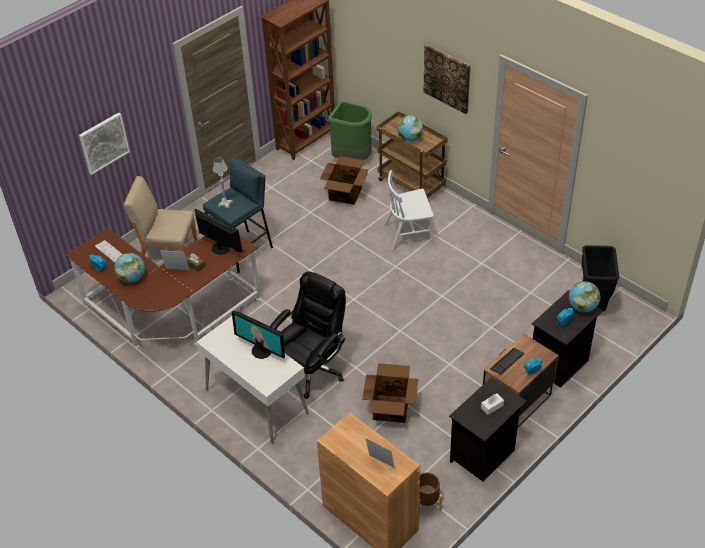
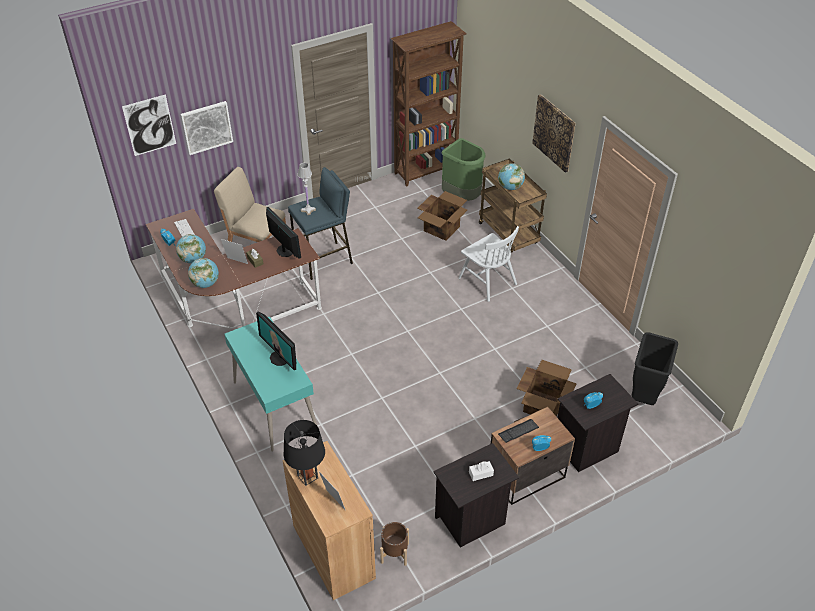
camera: 15 degrees right, 0 degrees up
(52, 153) = (150, 125): none -> picture
(256, 402) = (274, 406): white desk -> turquoise desk
(311, 369) = (339, 388): black office chair -> none
(346, 448) = (307, 476): none -> black table lamp
(391, 408) = (399, 447): cardboard box -> cardboard box (543, 405)
(409, 234) = (487, 281): white chair -> white chair turned 135 degrees counterclockwise
(582, 307) = (617, 395): globe -> globe (205, 283)

